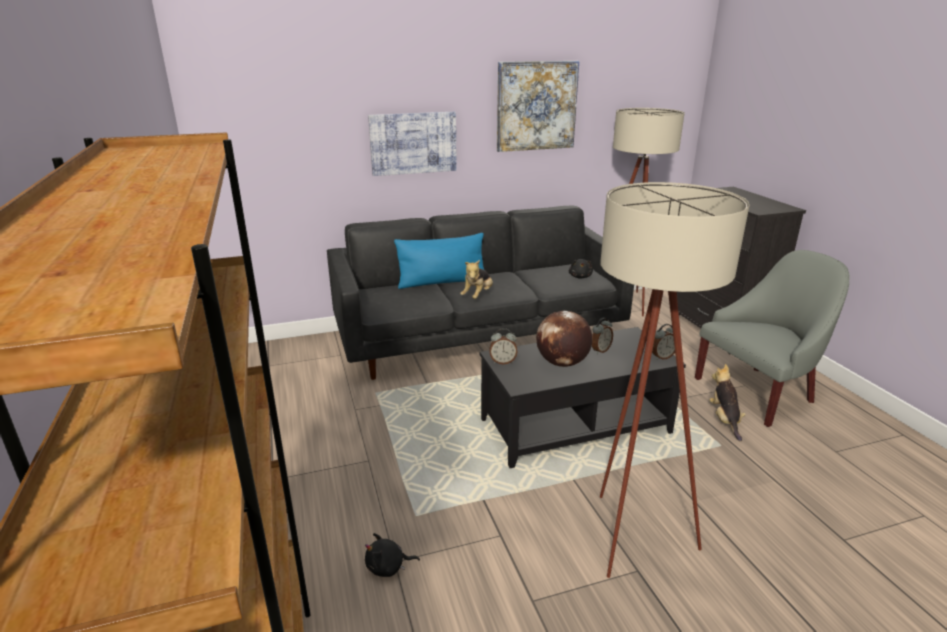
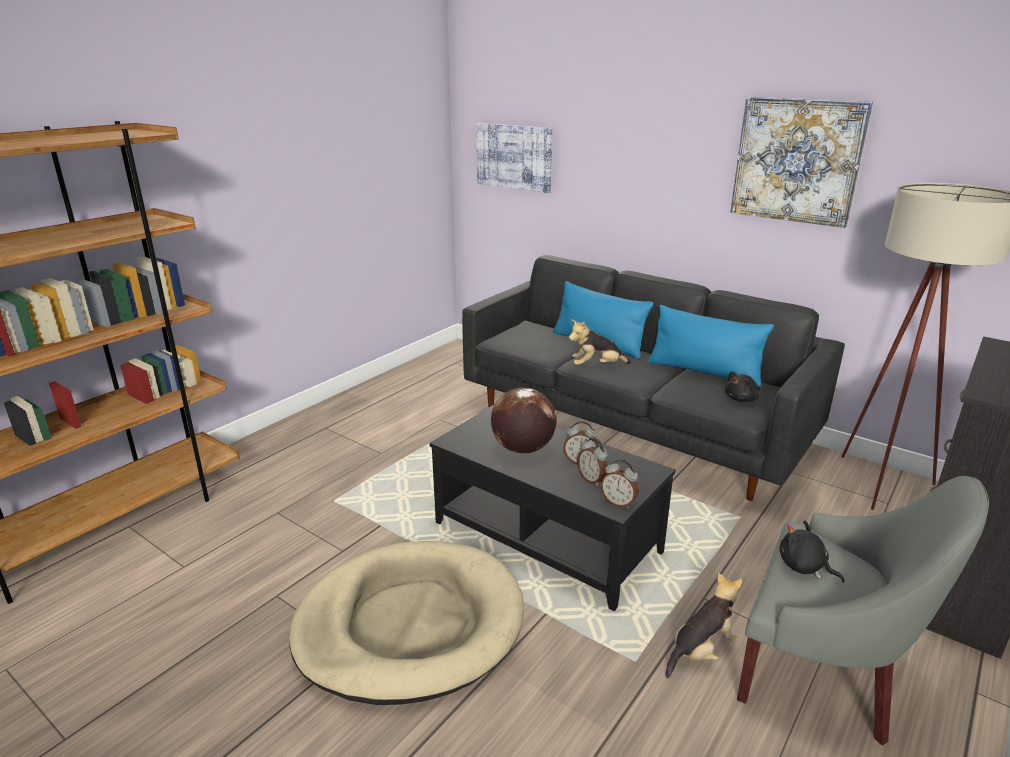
camera: 55 degrees right, 0 degrees up
(388, 567) = (270, 512): black plush toy -> black plush toy (804, 567)
(413, 143) = (635, 184): picture -> picture (514, 157)
(503, 362) = (486, 420): alarm clock -> alarm clock (592, 479)
(531, 271) = (704, 371): none -> blue pillow
(628, 529) = (409, 625): beige floor lamp -> beige dog bed

